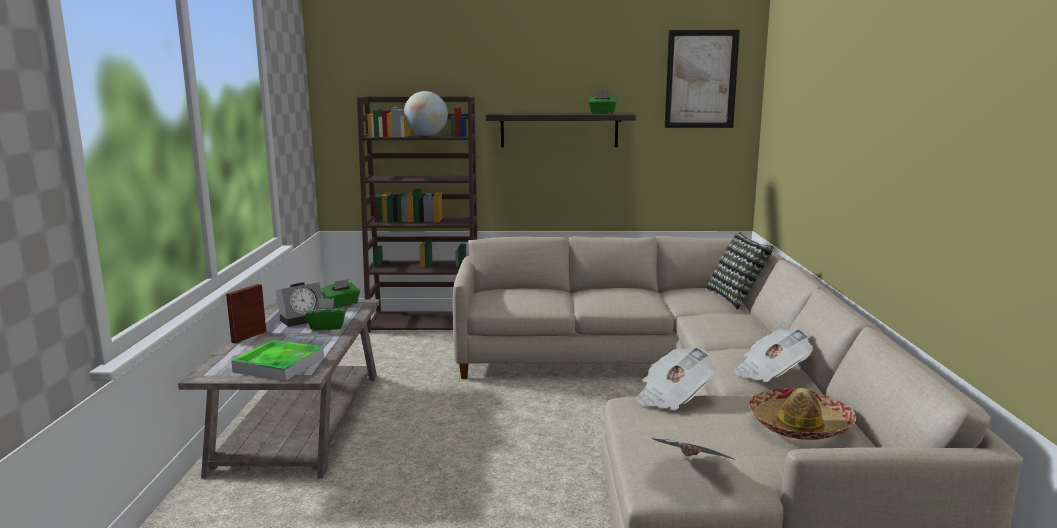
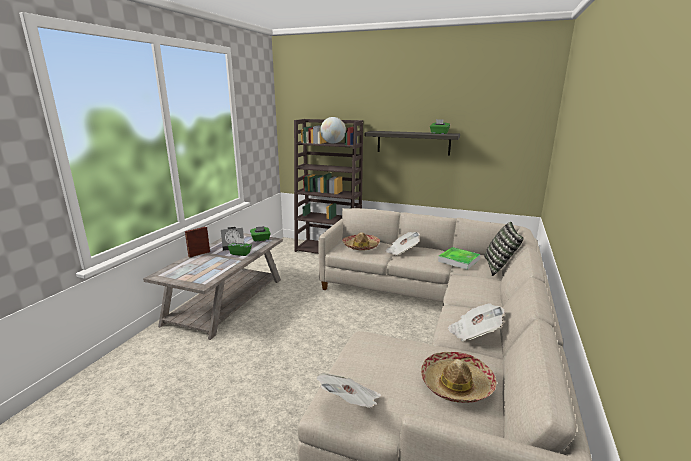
camera: 20 degrees right, 5 degrees up
(279, 365) = (196, 275): tray -> tray (459, 260)
(519, 296) = (361, 246): none -> hat
(673, 397) = (391, 340): newspaper -> newspaper (402, 251)
(701, 79) = (510, 112): picture -> none

